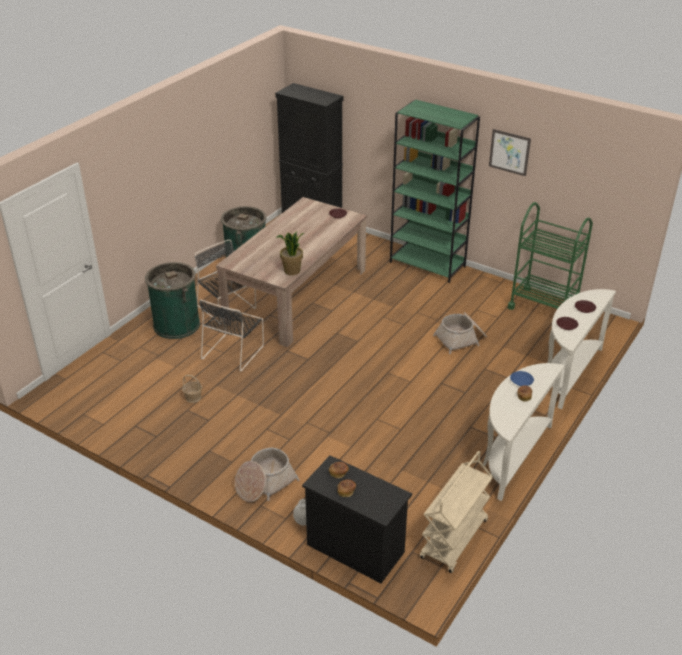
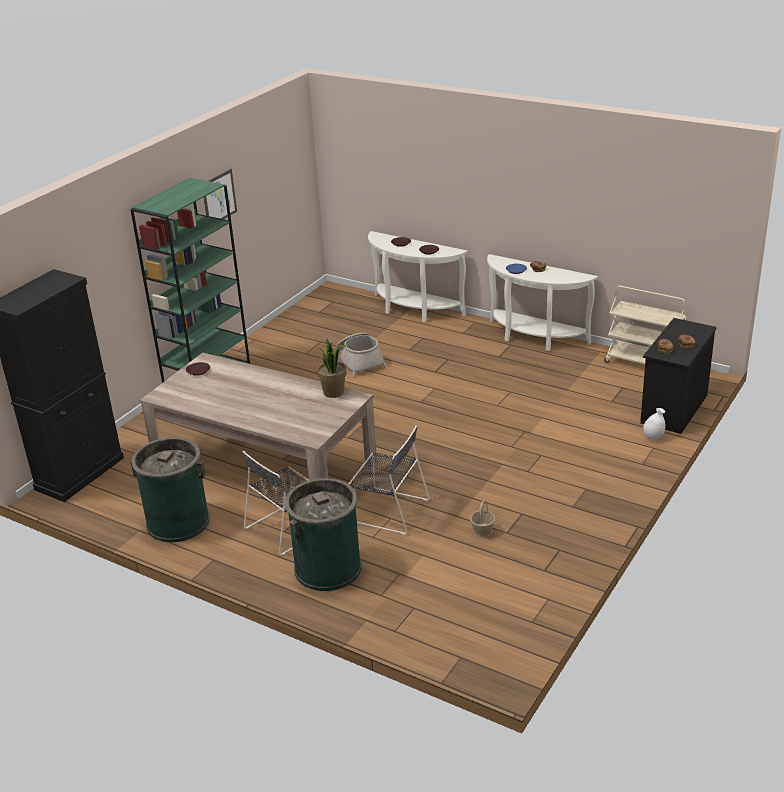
camera: 90 degrees left, 5 degrees down
(265, 483) = (611, 464): basket -> none
(543, 306) = (303, 318): green cart -> none

